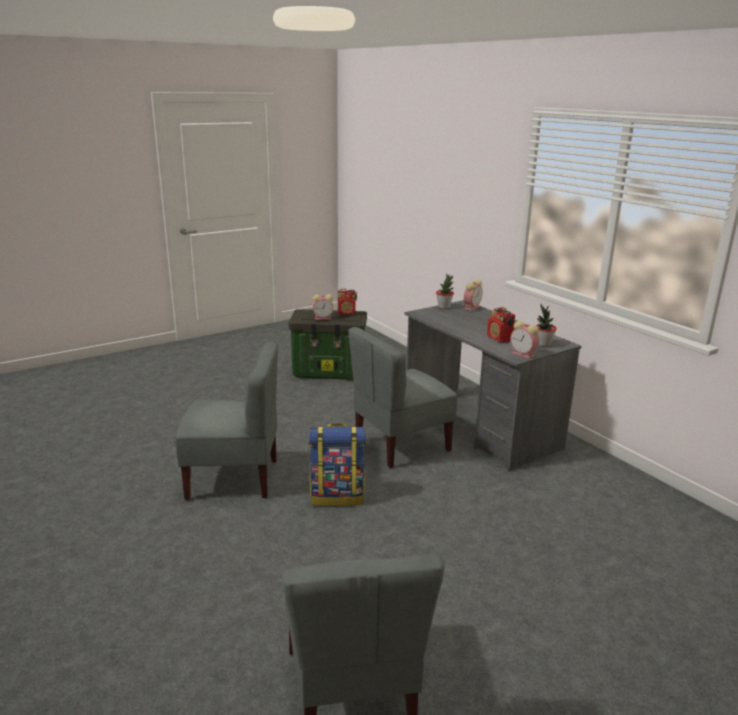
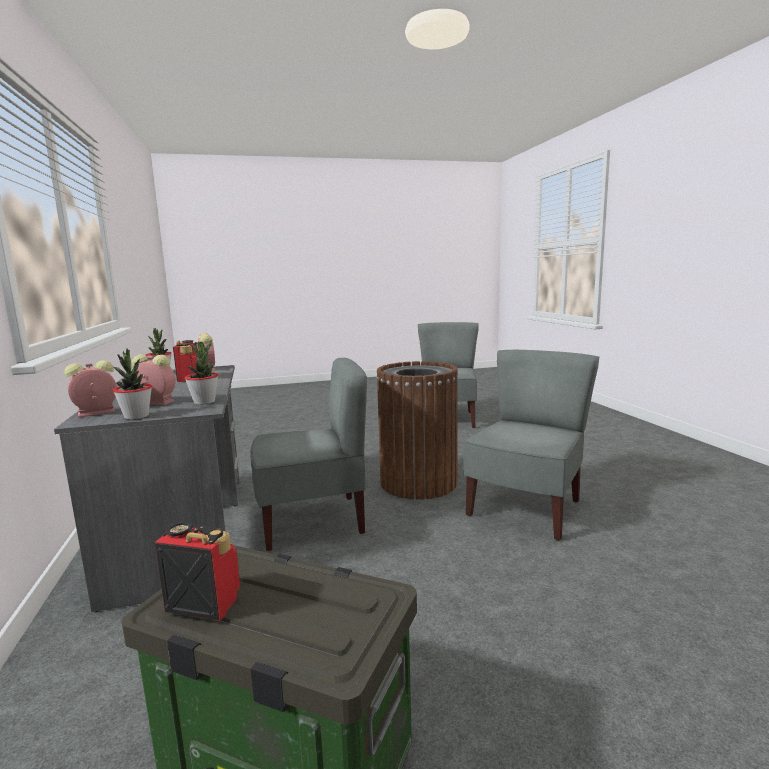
camera: 160 degrees left, 10 degrees down
(234, 478) = (526, 509): grey chair -> grey chair turned 105 degrees clockwise
(323, 318) = (301, 582): alarm clock -> alarm clock (154, 402)
(337, 496) = (418, 483): backpack -> brown trash can
(431, 318) = (204, 402): none -> potted plant

